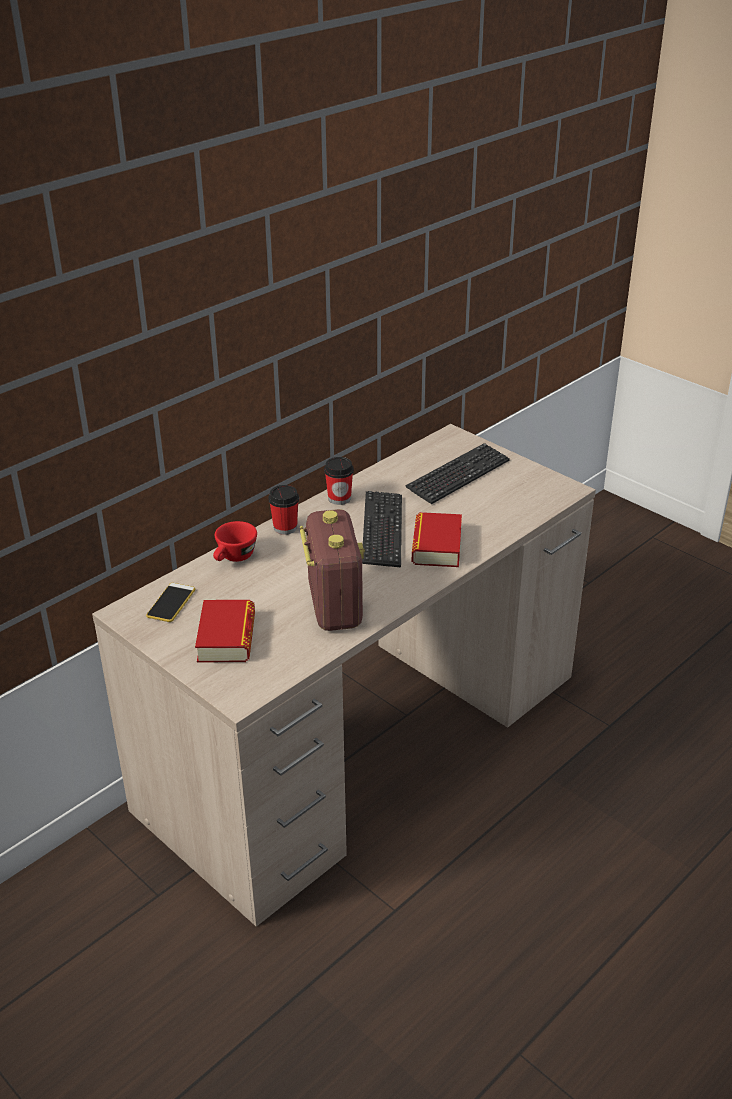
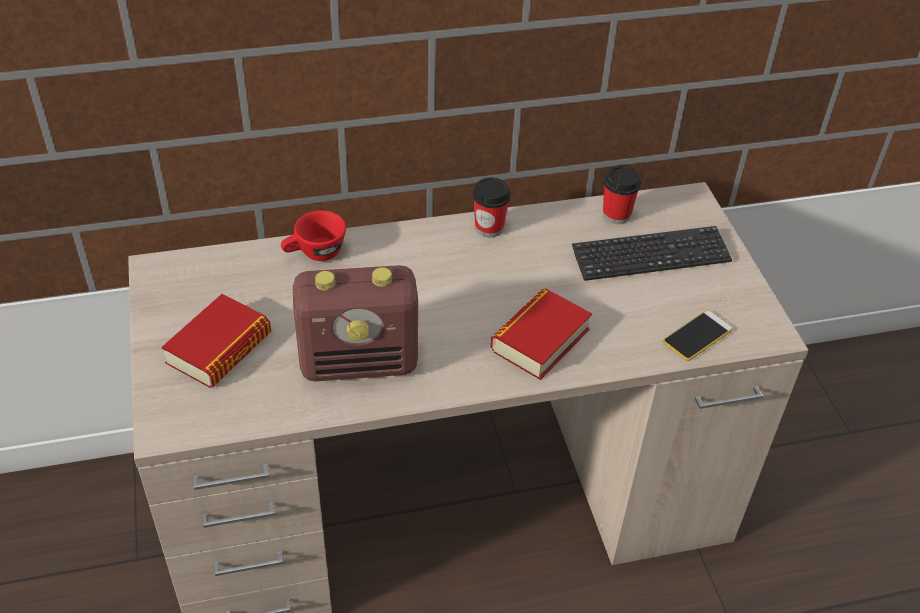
camera: 30 degrees right, 10 degrees up
(171, 603) = (207, 279): phone -> phone (697, 336)
(285, 528) = (399, 239): cup -> cup (616, 215)
(334, 605) = (360, 363): radio -> radio turned 60 degrees clockwise
(382, 531) = (498, 291): keyboard -> none

